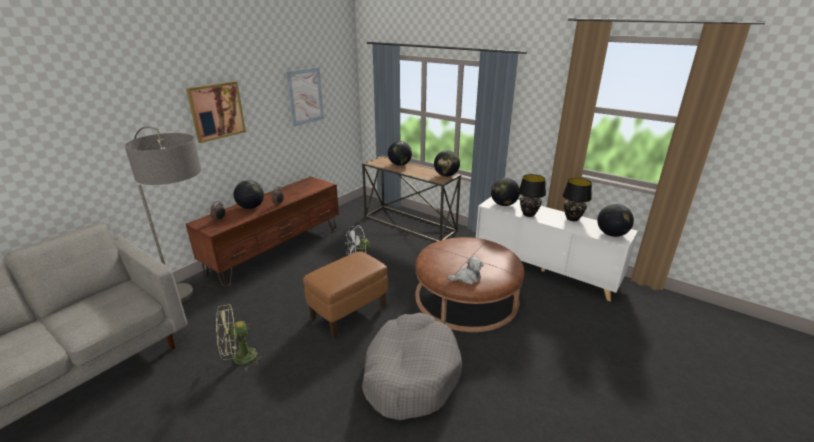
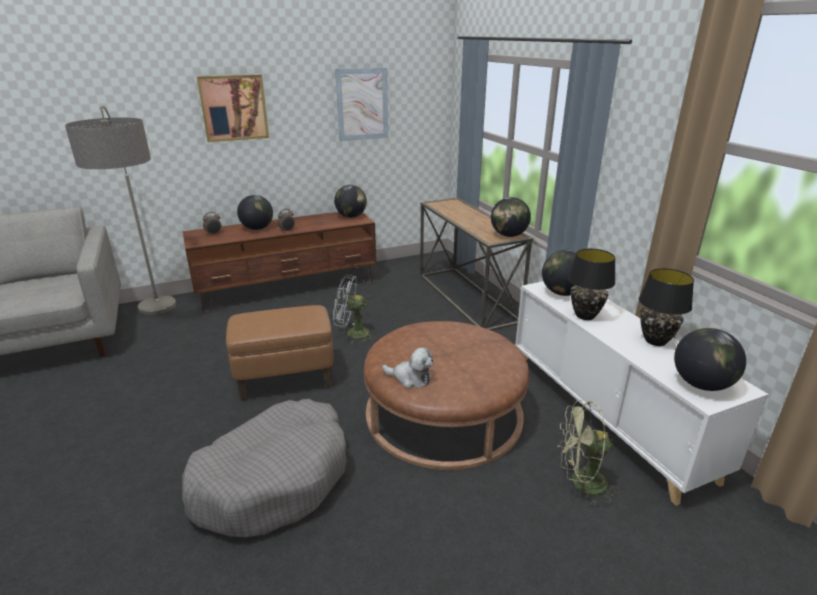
camera: 30 degrees right, 0 degrees up
(239, 359) = (138, 388): green fan -> green fan (581, 483)
(400, 164) = (465, 212): globe -> globe (351, 216)

